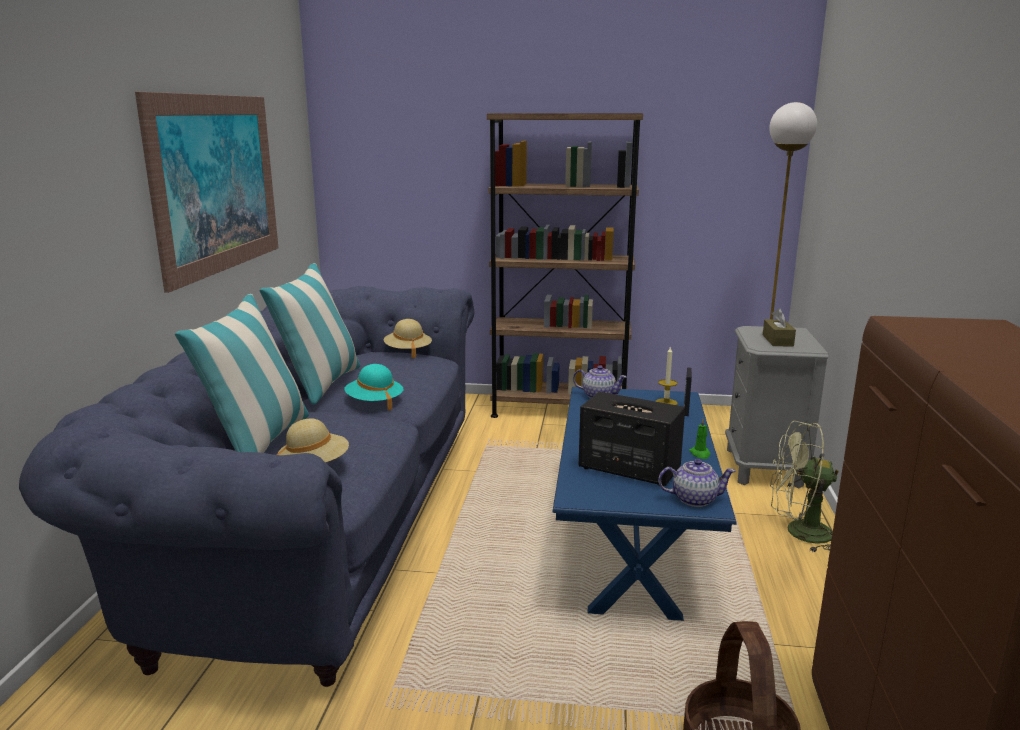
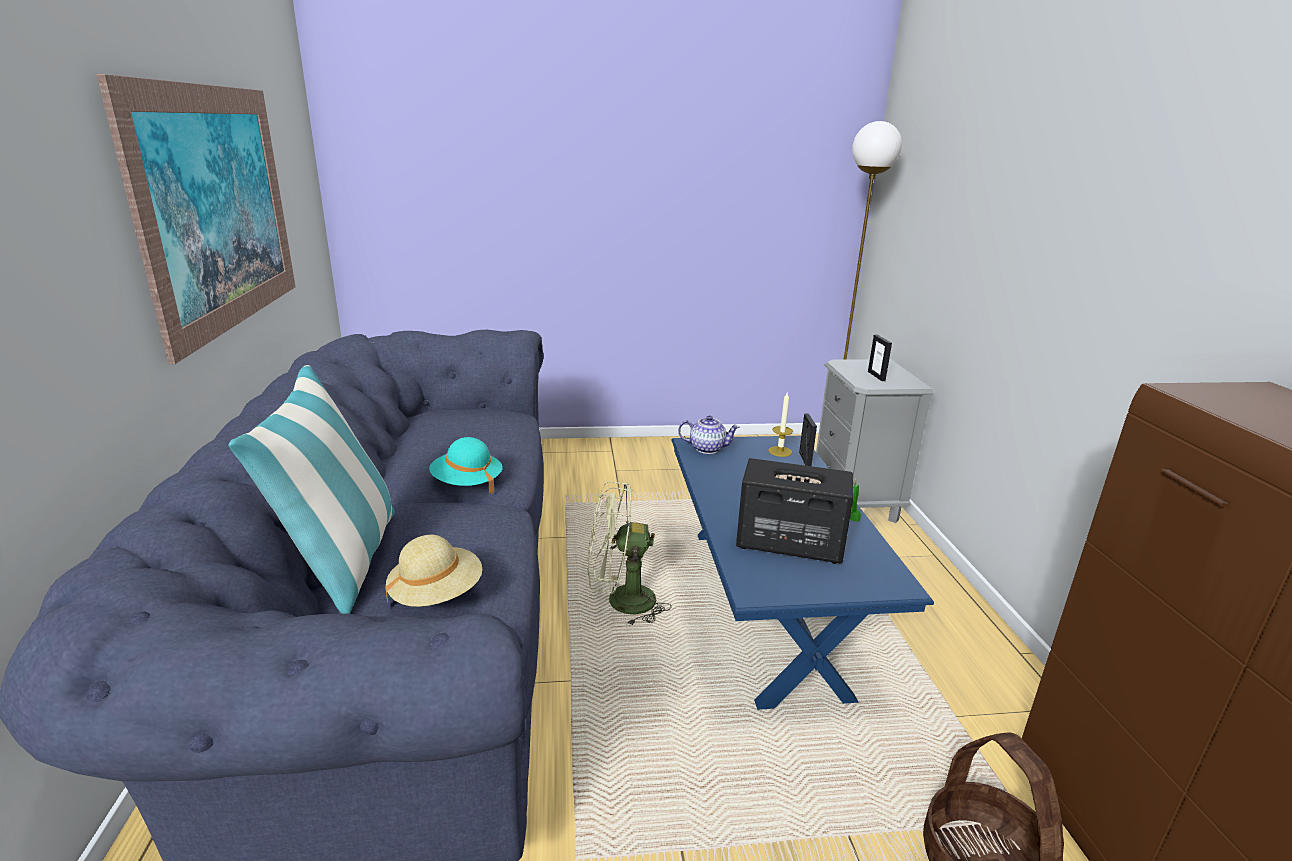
camera: 15 degrees left, 5 degrees up
(321, 385) = (390, 464): pillow -> none
(408, 351) = (477, 408): beige hat -> none
(559, 409) = (627, 451): brown bookcase -> none
(694, 499) = (877, 577): teapot -> none
(777, 340) = (876, 376): brown tissue box -> picture frame
(799, 533) = (918, 575): green fan -> green fan (620, 602)

